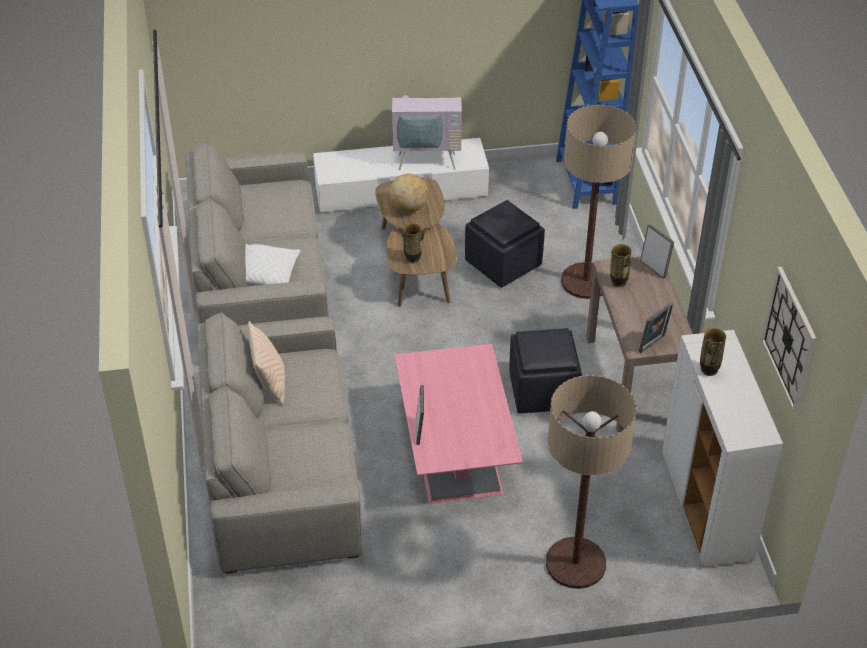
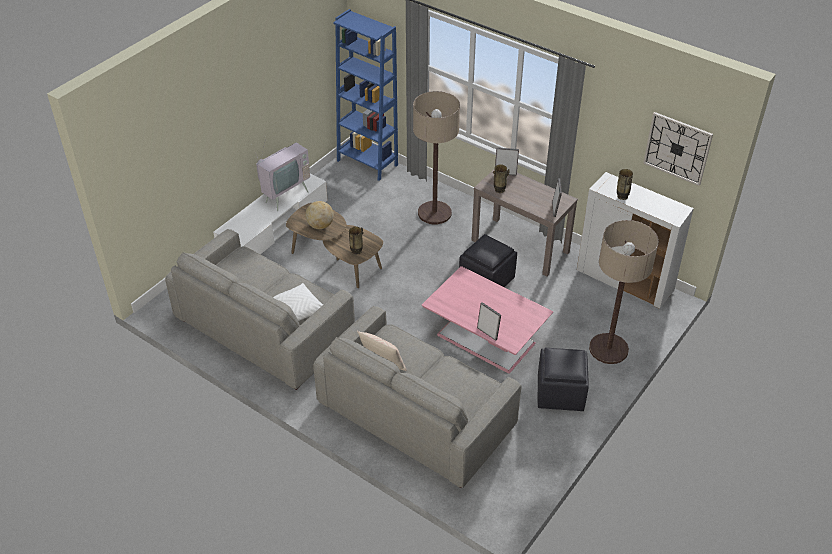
camera: 45 degrees left, 0 degrees up
(502, 263) = (381, 230): black ottoman -> black ottoman (559, 393)

